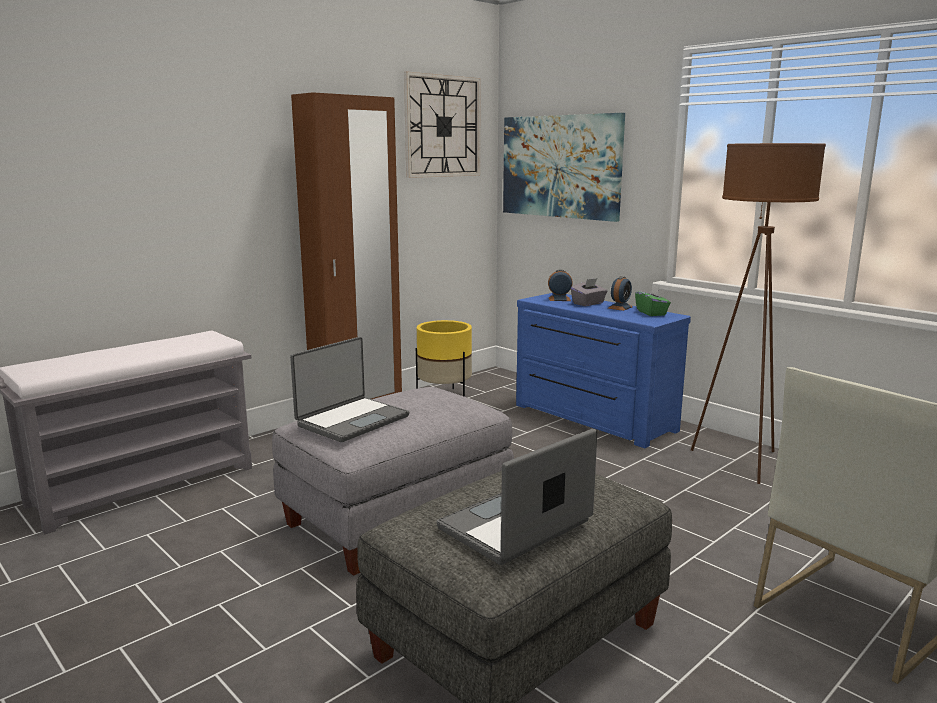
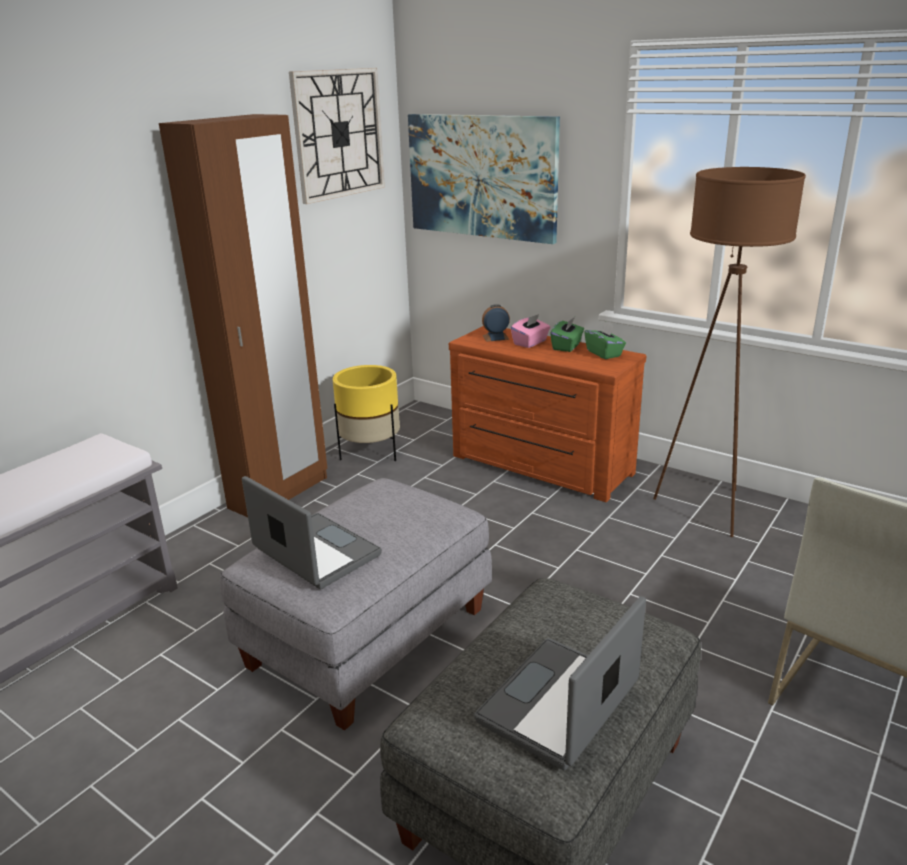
camera: 10 degrees left, 10 degrees up
(351, 420) = (315, 553): laptop -> laptop turned 75 degrees counterclockwise
(588, 303) = (530, 343): grey tissue box -> pink tissue box
(591, 418) = (539, 466): blue dresser -> brown dresser
(620, 307) = (567, 346): alarm clock -> green tissue box

